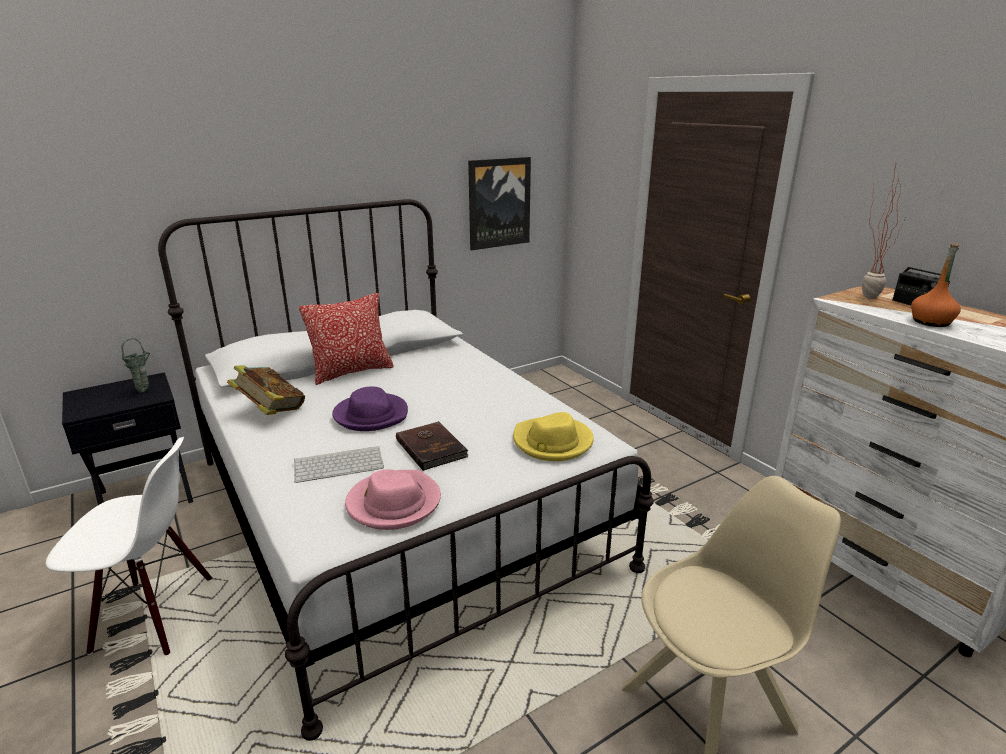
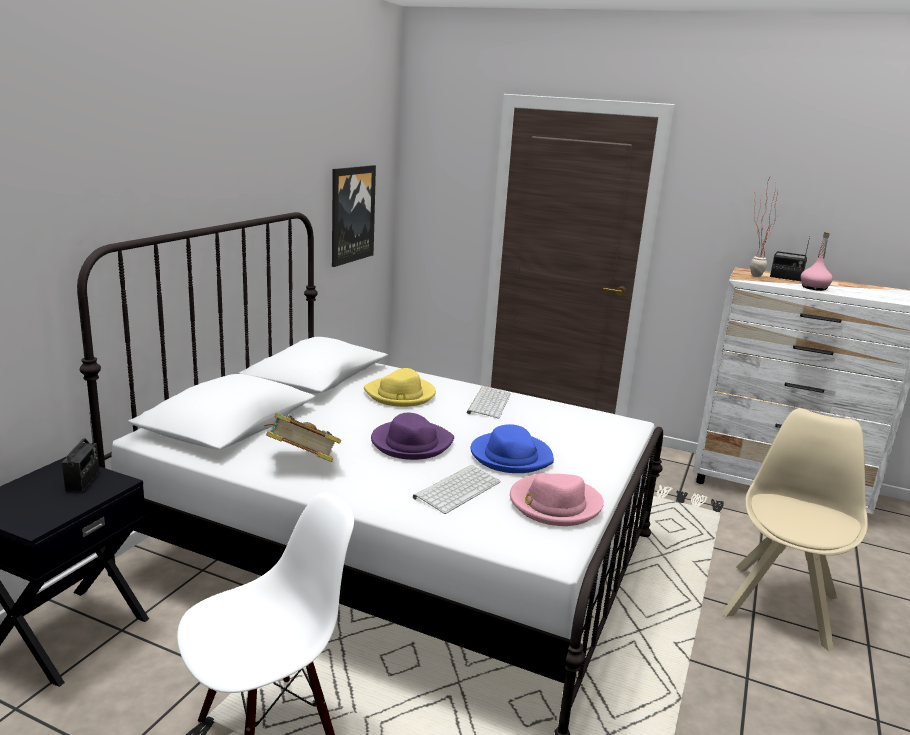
camera: 35 degrees left, 5 degrees down
(145, 391) = (83, 480): green vase -> radio
(352, 372) = (320, 410): pillow -> none
(432, 447) = (511, 456): brown book -> blue hat
(495, 393) = (488, 402): none -> keyboard
(552, 442) = (592, 430): yellow hat -> yellow hat (400, 395)
(931, 322) = (814, 288): orange bottle -> pink bottle

